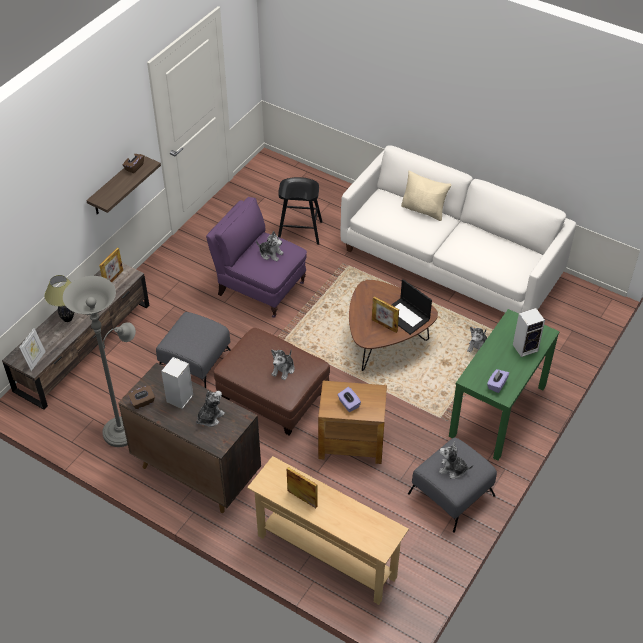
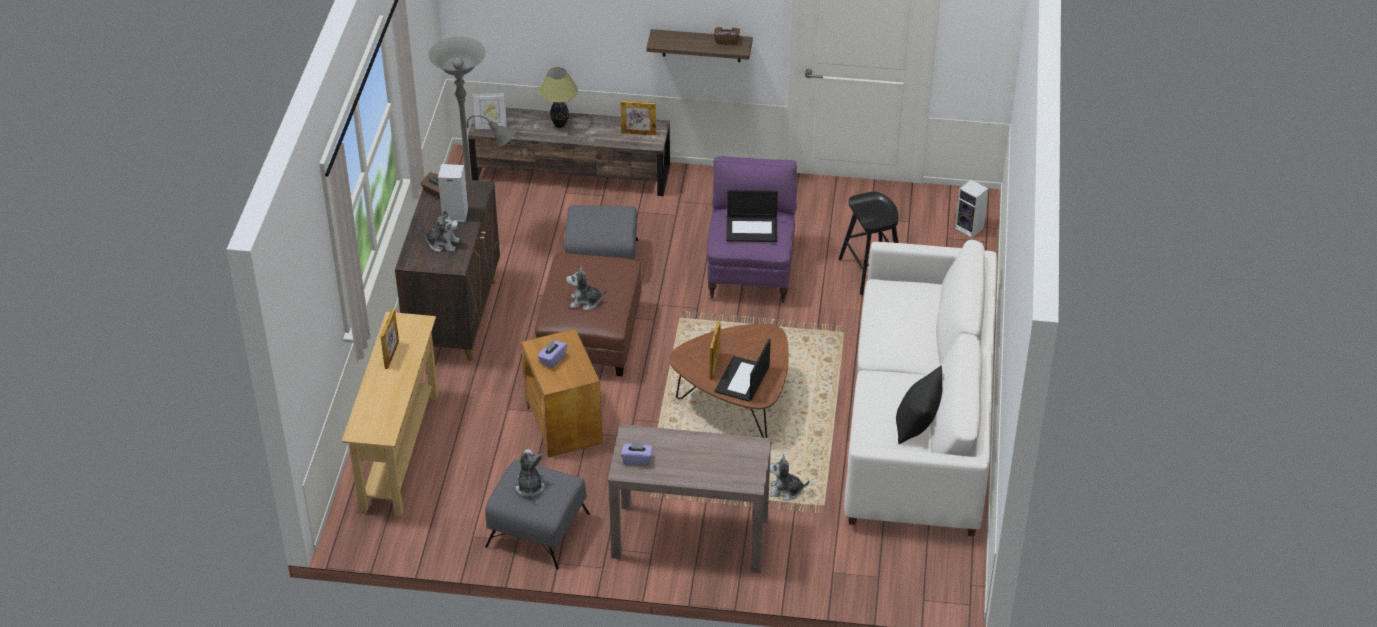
camera: 65 degrees right, 5 degrees down
(270, 254) = (752, 229): plush toy -> laptop
(424, 210) = (928, 333): beige pillow -> none
(498, 411) = (689, 538): green console table -> brown console table
(504, 245) = (917, 425): none -> black pillow
(525, 347) = (715, 470): speaker -> speaker (970, 228)

